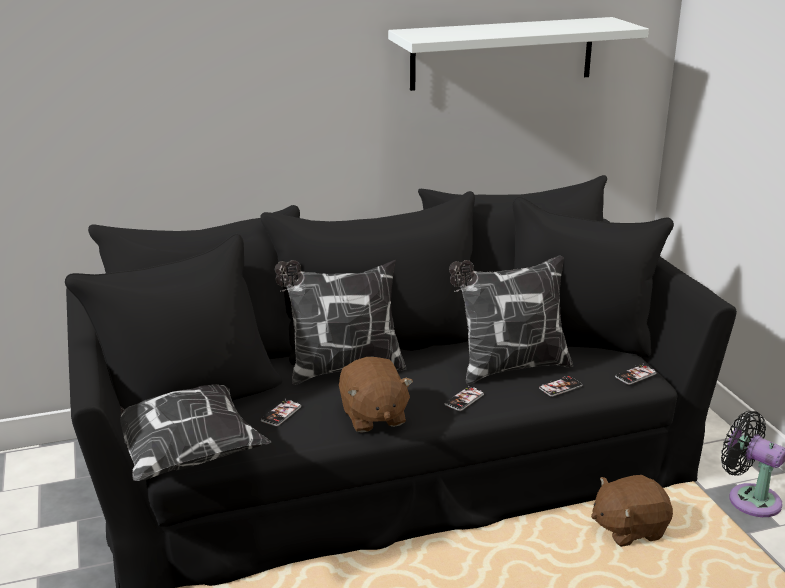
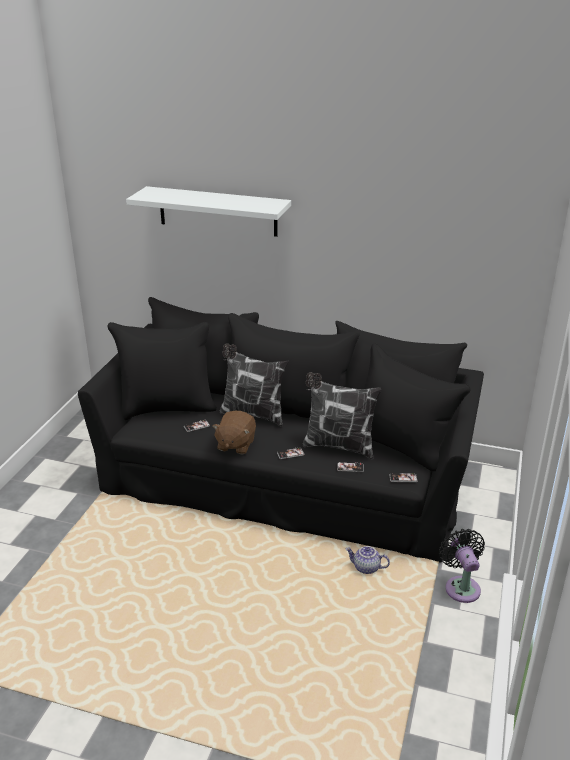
camera: 35 degrees right, 5 degrees up
(183, 454) = (135, 429): pillow -> none
(502, 53) = (415, 245): white shelf -> white shelf (217, 211)
(628, 529) = (366, 568): brown plush toy -> teapot

